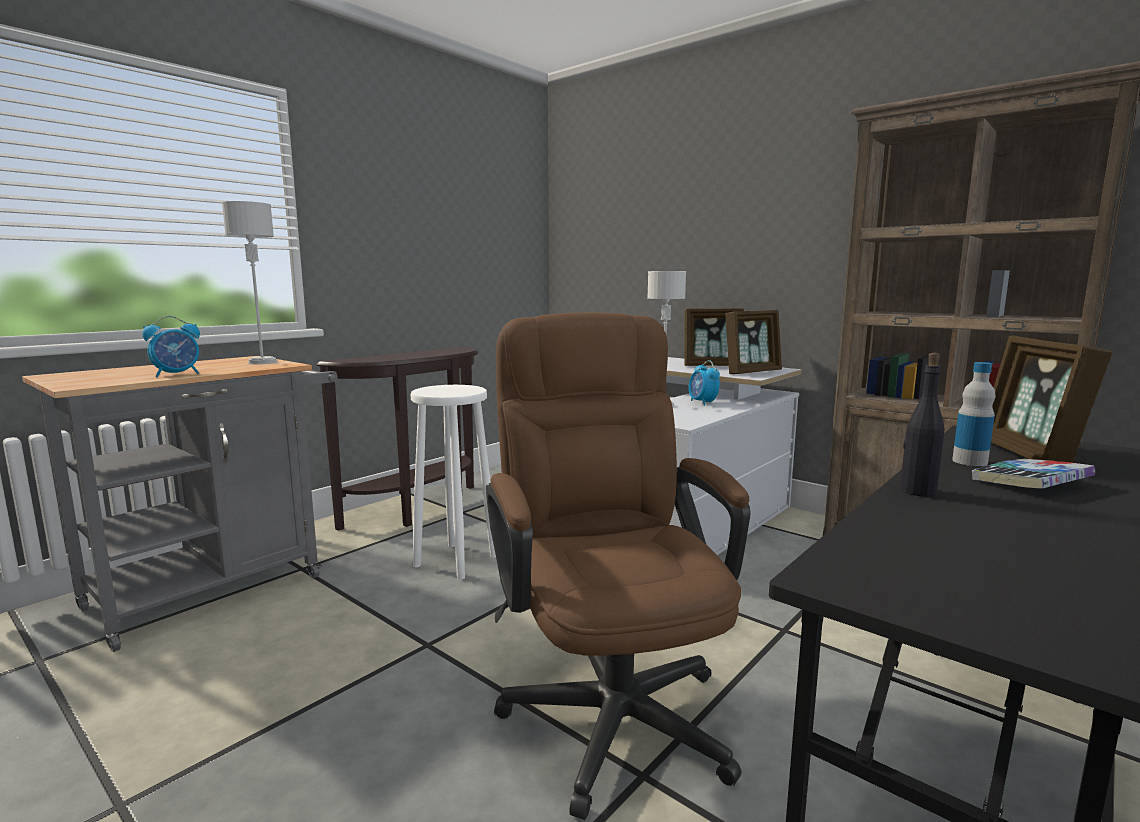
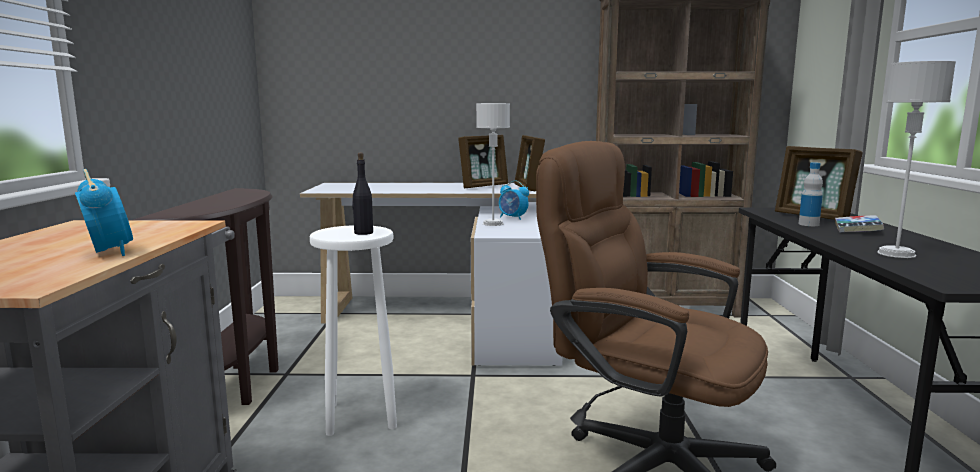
camera: 40 degrees left, 0 degrees up
(177, 374) = (109, 252): alarm clock -> alarm clock turned 45 degrees counterclockwise
(263, 362) = (142, 225): grey table lamp -> grey table lamp (896, 254)
(752, 372) = (528, 188): picture frame -> picture frame turned 150 degrees clockwise
(917, 491) = (842, 242): black bottle -> black bottle (363, 233)

